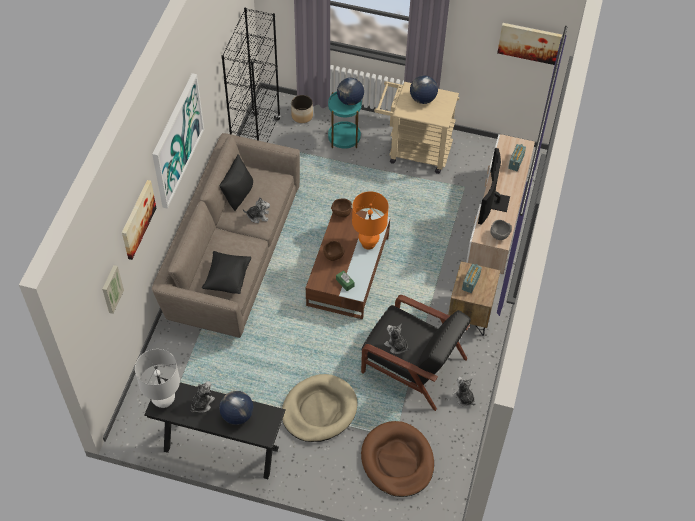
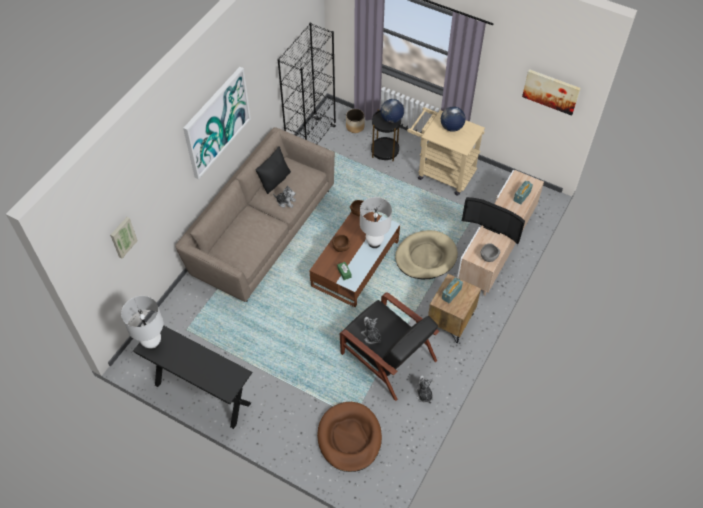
camera: 15 degrees right, 0 degrees up
(137, 219) = (160, 182): picture -> none
(202, 403) = (183, 351): plush toy -> none
(227, 278) = (244, 249): black pillow -> none
(237, 415) = (209, 368): globe -> none
(319, 410) = (295, 378): beige dog bed -> beige dog bed (425, 257)
(344, 138) = (385, 151): turquoise side table -> black side table
(368, 243) = (374, 243): orange table lamp -> white table lamp
(494, 201) = (493, 227): television -> television turned 90 degrees counterclockwise

